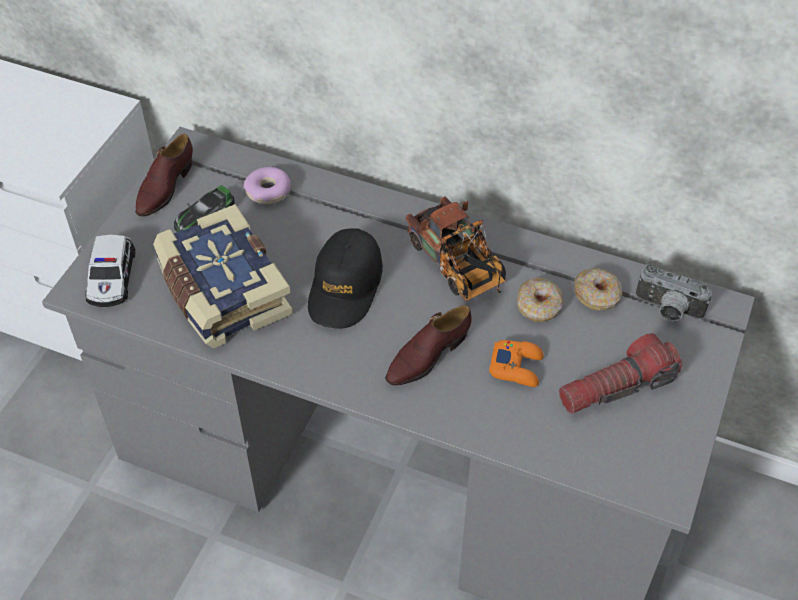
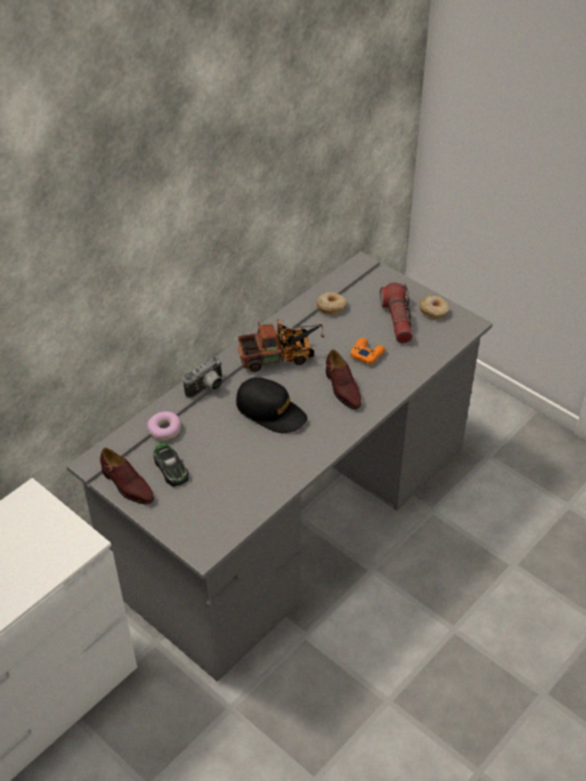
camera: 70 degrees left, 5 degrees down
(111, 278) = (201, 530): toy car -> none
(222, 292) = (245, 473): book -> none
(539, 306) = (327, 332): donut -> donut (434, 311)
(667, 311) = (355, 284): camera -> camera (207, 388)

